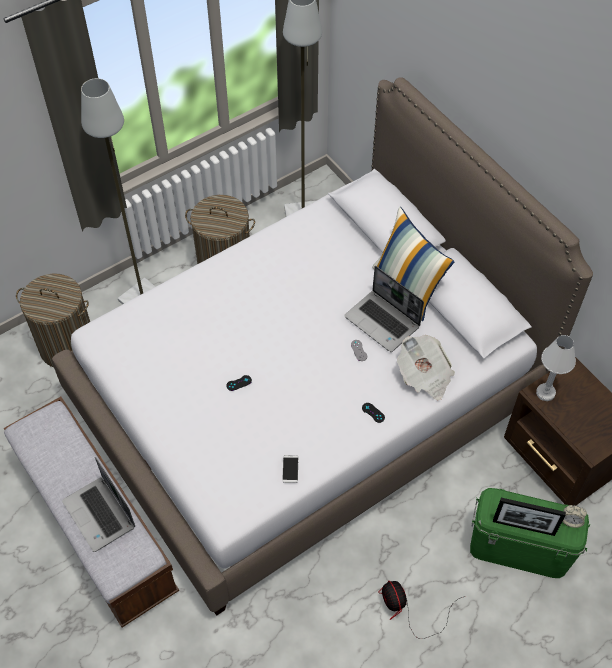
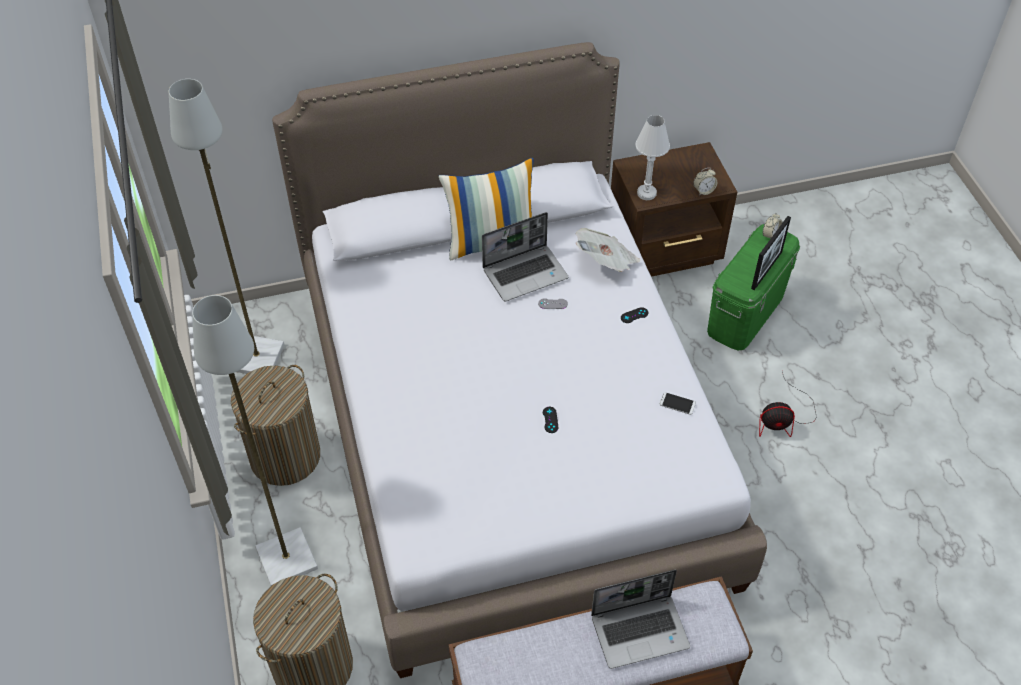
camera: 70 degrees left, 5 degrees down
(575, 439) = (703, 191): none -> alarm clock

